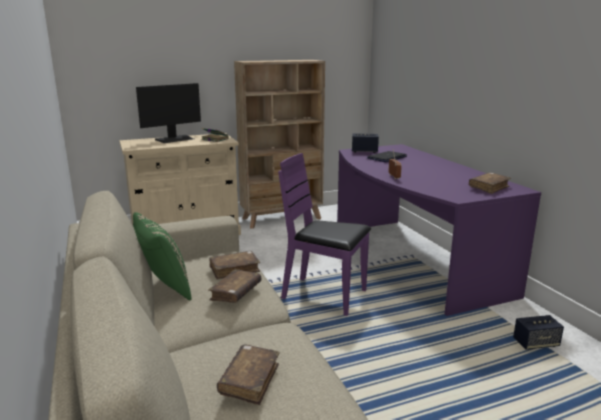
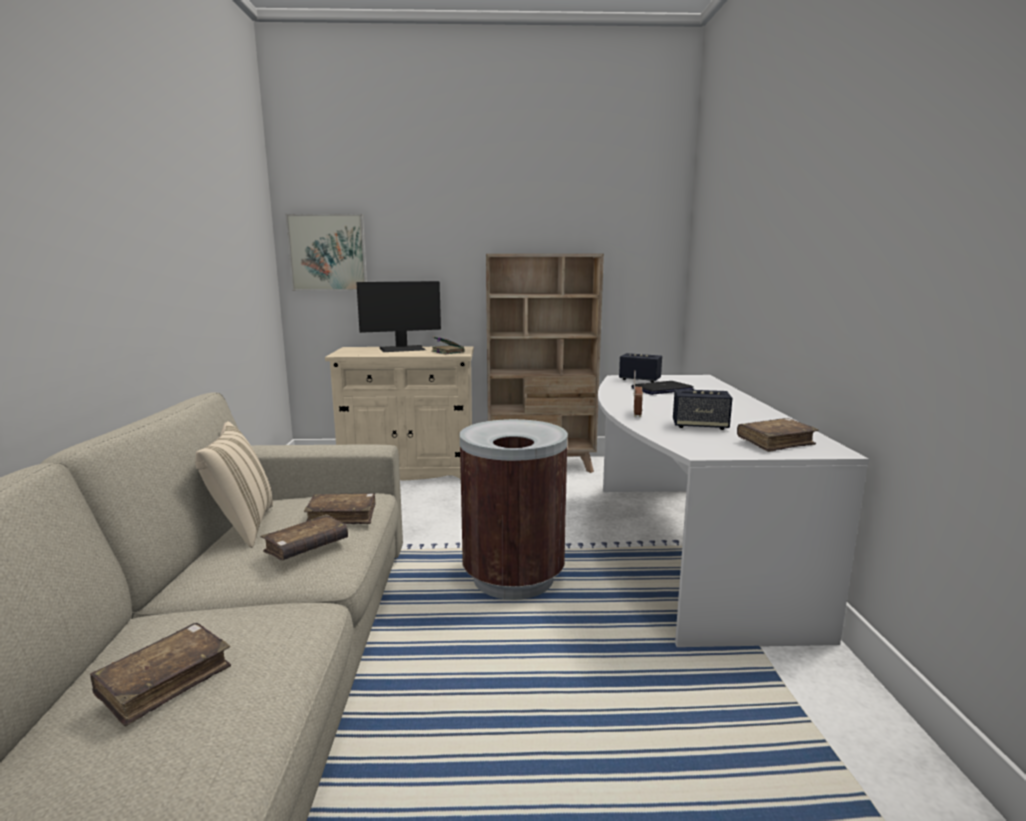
camera: 20 degrees right, 5 degrees down
(101, 61) = (327, 252): none -> picture
(163, 288) = (242, 527): green pillow -> beige pillow
(324, 295) = (513, 578): purple chair -> brown trash can
(411, 260) = (681, 548): purple desk -> white desk
(535, 343) = (811, 734): speaker -> speaker (700, 426)

